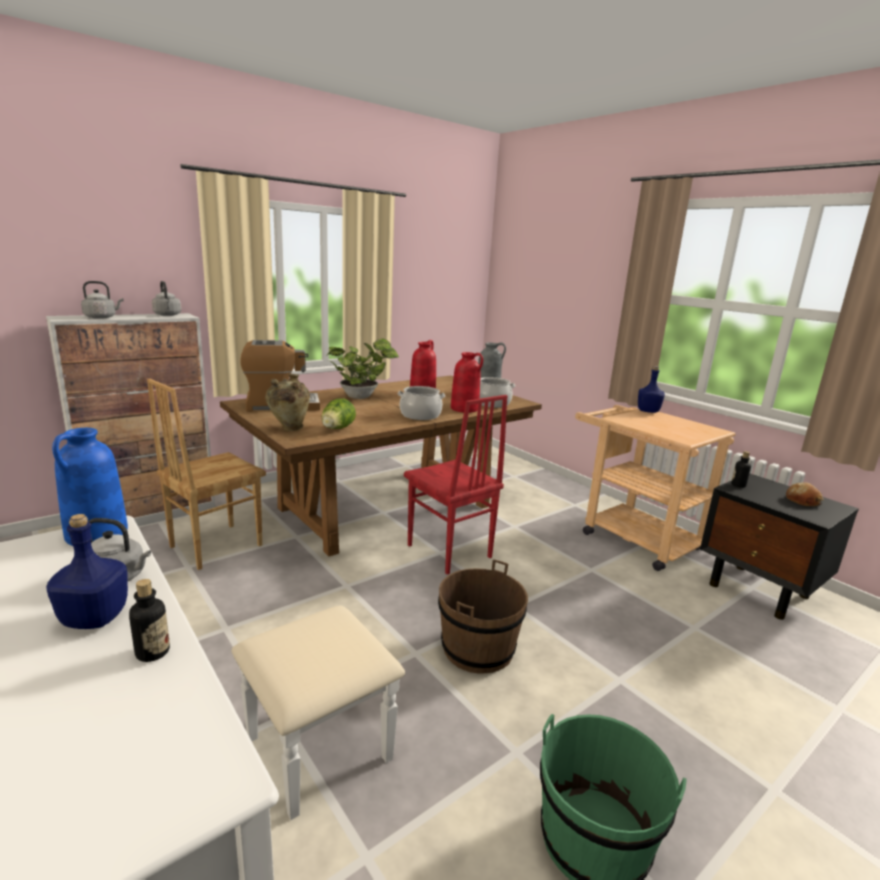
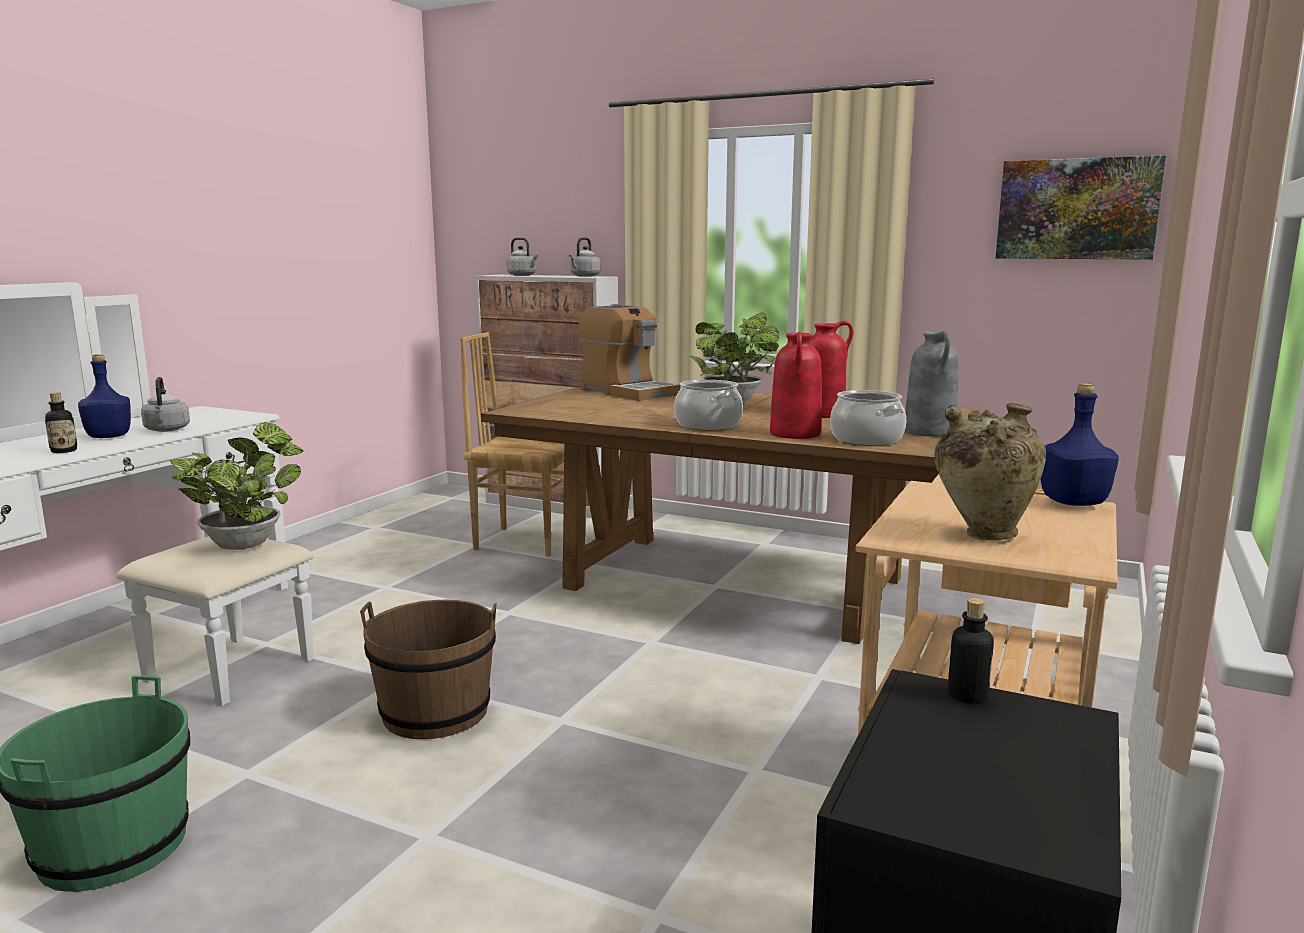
camera: 65 degrees right, 5 degrees down
(96, 534) = (236, 415): blue vase -> none
(289, 428) = (548, 404): beige vase -> beige vase (982, 534)
(320, 627) = (247, 543): none -> potted plant
(337, 429) = (577, 413): lettuce -> none
(448, 552) = (660, 646): red chair -> none
(454, 270) = (1077, 209): none -> picture
(803, 500) = (1004, 786): bread -> none

